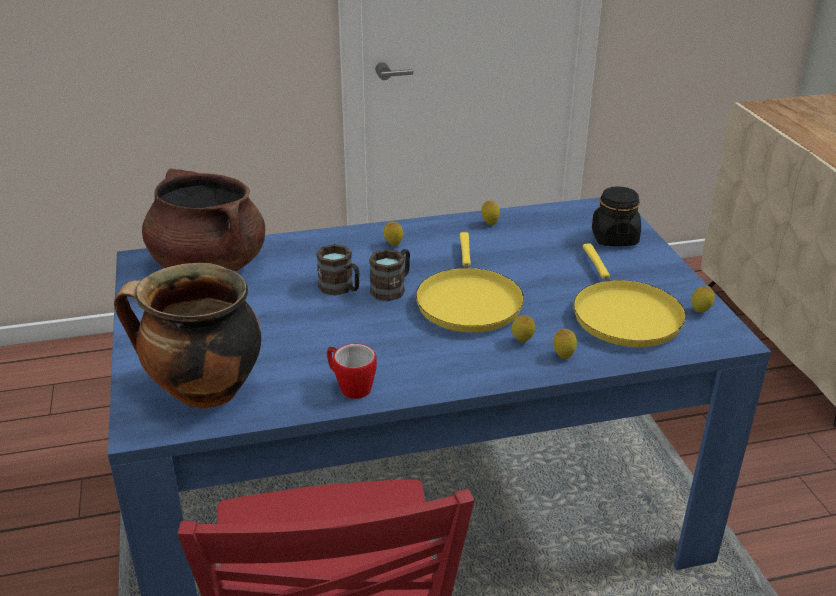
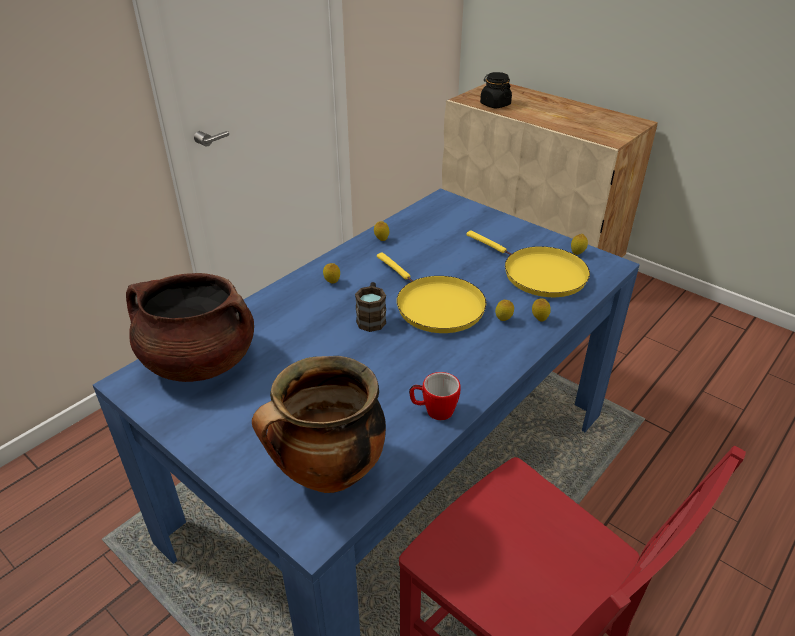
camera: 35 degrees left, 5 degrees up
(341, 289) = (334, 335): brown mug -> none
(614, 238) = (472, 221): black jar -> black jar (495, 104)

